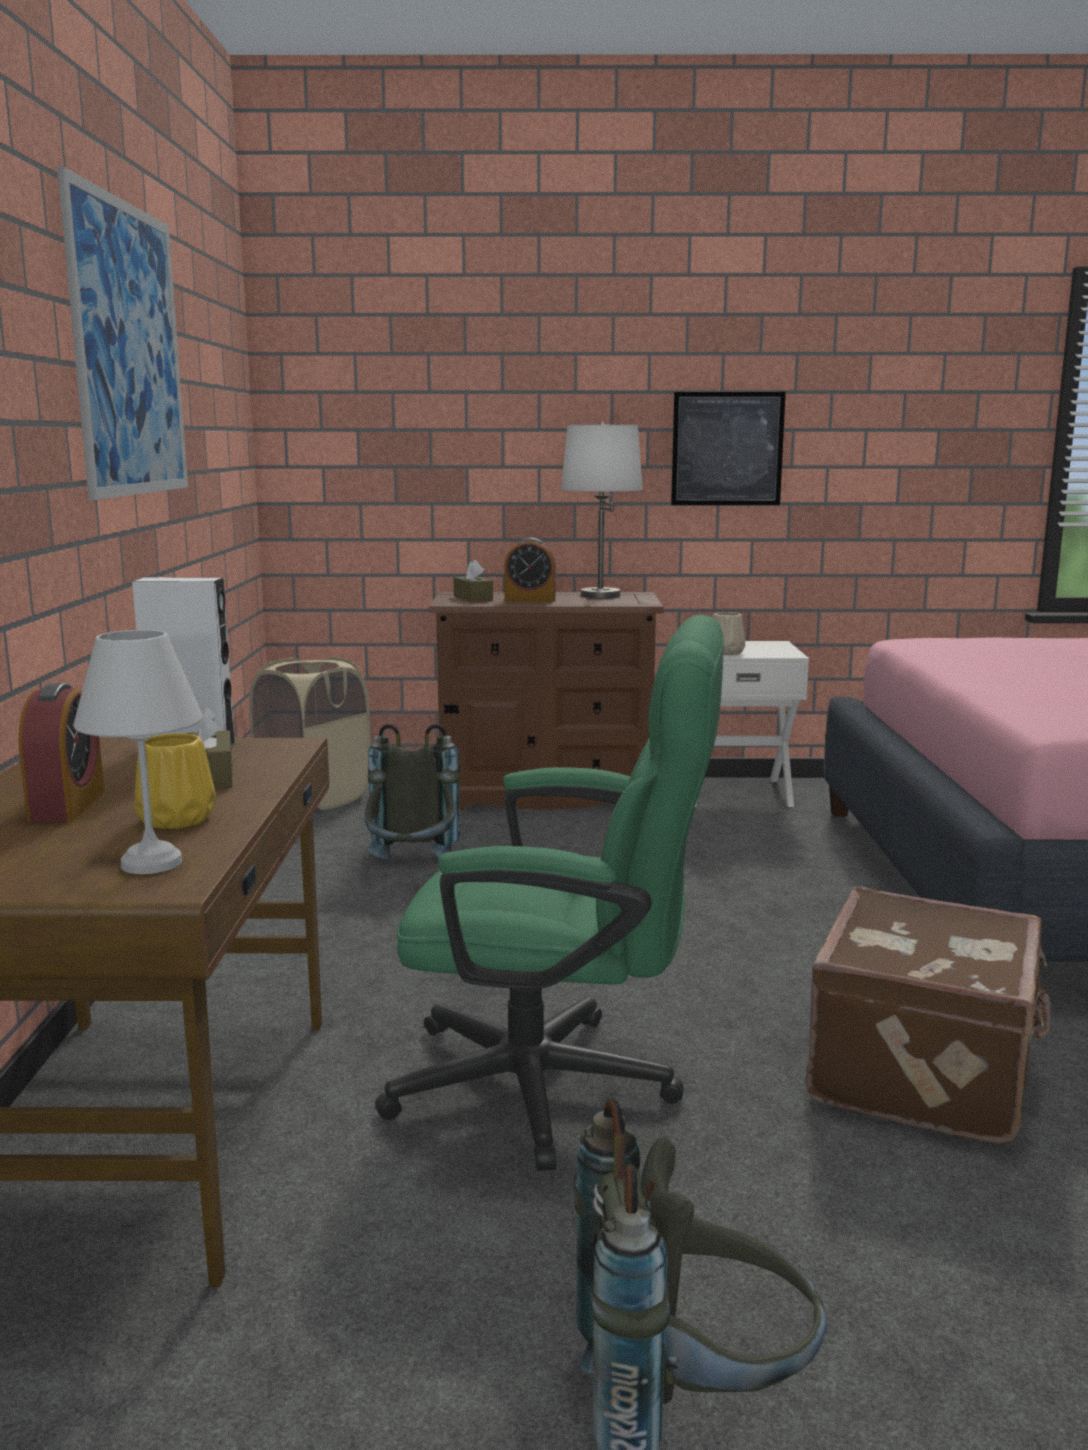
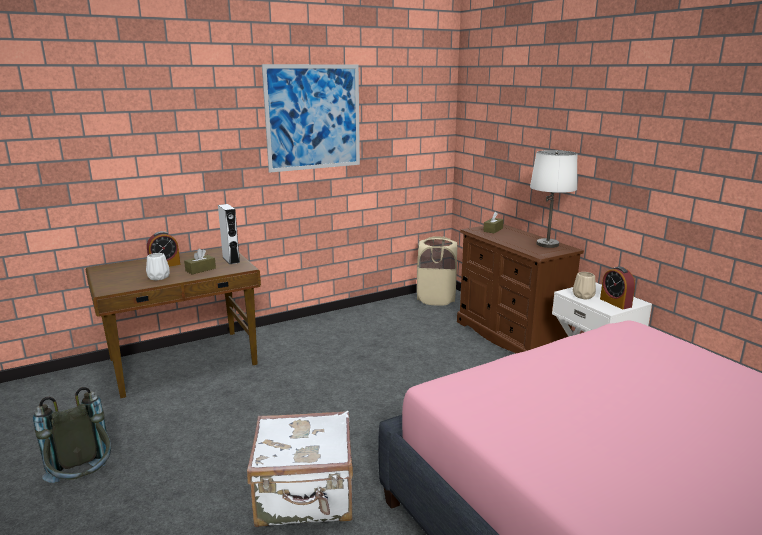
camera: 60 degrees right, 5 degrees up
(151, 864) = (121, 285): white table lamp -> none
(176, 820) = (158, 277): yellow vase -> white vase
(412, 869) = (390, 337): grey backpack -> none
(530, 600) = (507, 237): alarm clock -> alarm clock (615, 303)
(559, 1088) = (242, 416): green office chair -> none
(727, 449) = (634, 175): picture -> none
(926, 1073) = (305, 497): brown suitcase -> white suitcase

